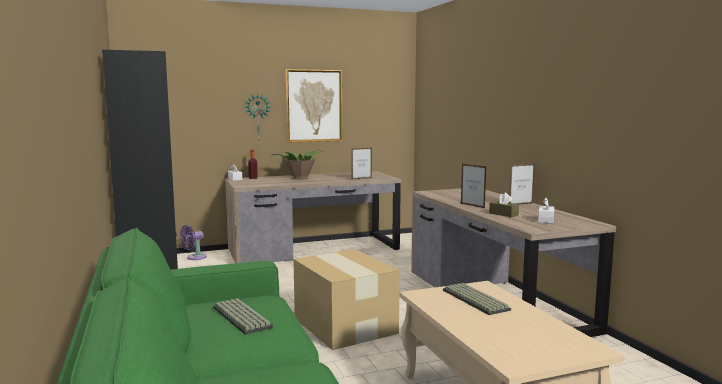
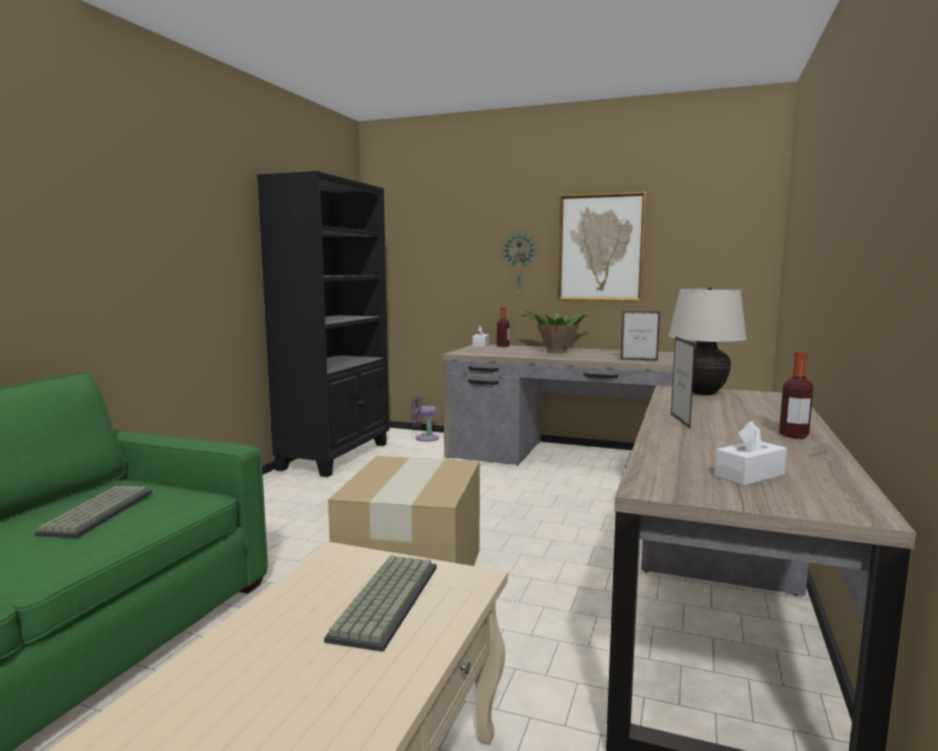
camera: 40 degrees right, 0 degrees up
(444, 192) = (703, 393): none -> beige table lamp
(503, 214) = (690, 446): brown tissue box -> none
(520, 204) = (793, 435): picture frame -> bottle

